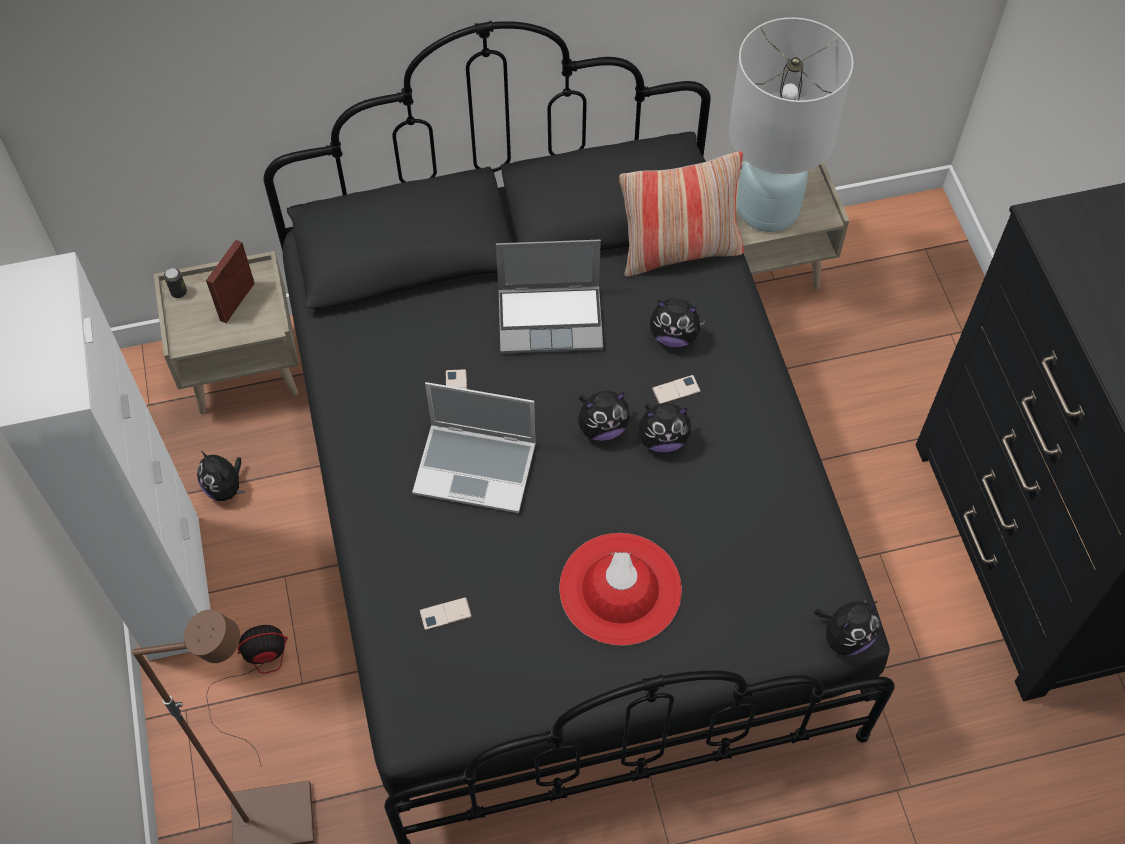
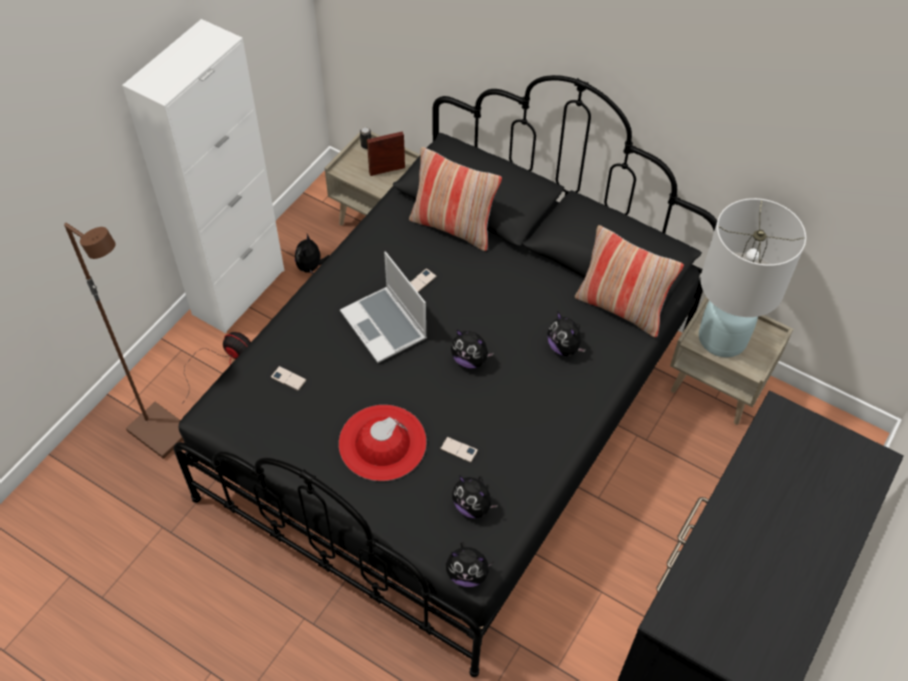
camera: 45 degrees right, 5 degrees down
(419, 302) = (453, 227): none -> pillow
(551, 319) = (509, 287): laptop -> none
(662, 439) = (494, 392): plush toy -> plush toy (473, 506)
(676, 390) = (531, 374): phone -> phone (459, 449)

